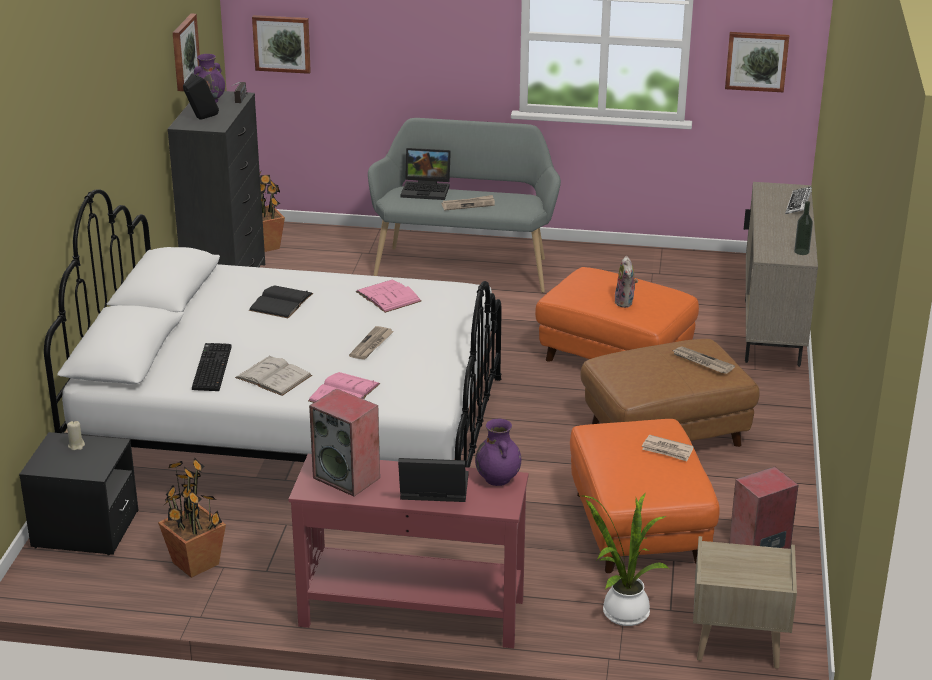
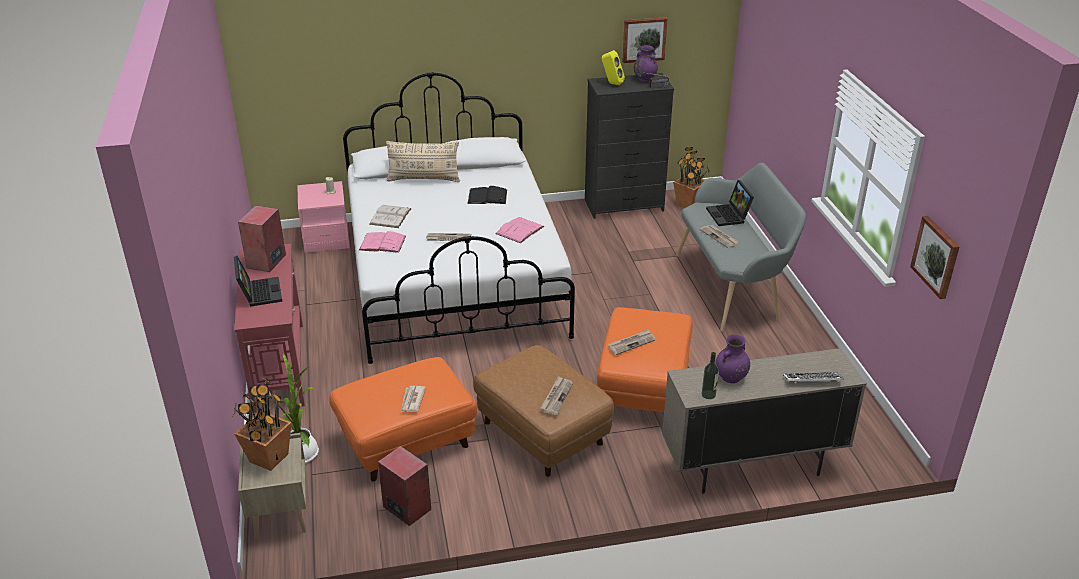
camera: 70 degrees right, 5 degrees up
(85, 529) = (326, 238): black nightstand -> pink nightstand
(184, 337) = (424, 179): none -> beige pillow
(195, 564) = (305, 280): potted plant -> potted plant (268, 458)
(201, 119) = (611, 83): black speaker -> yellow speaker
(210, 368) = (391, 195): keyboard -> none
(282, 43) = (750, 72): picture -> none
(498, 479) = (279, 313): purple vase -> purple vase (730, 378)
(625, 302) = (631, 343): plush toy -> newspaper

